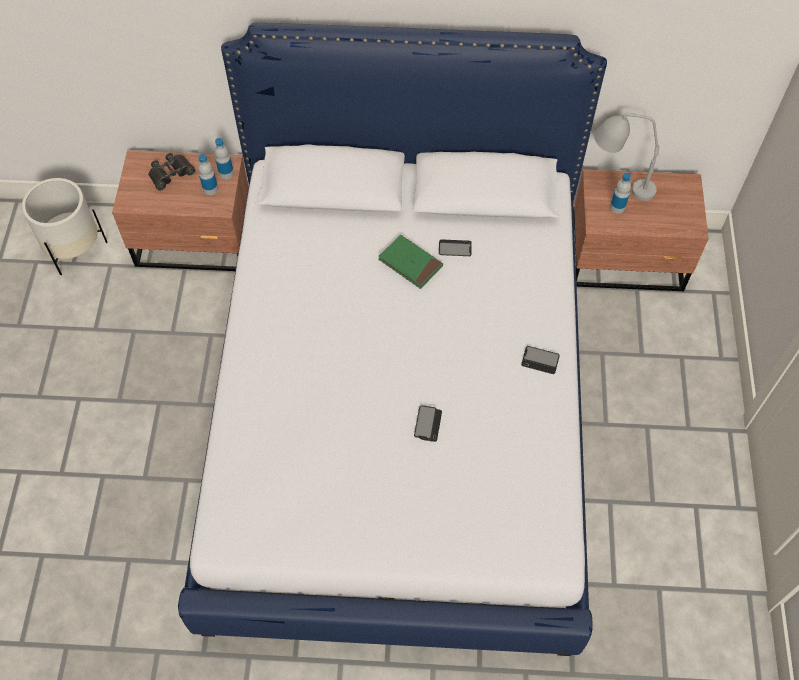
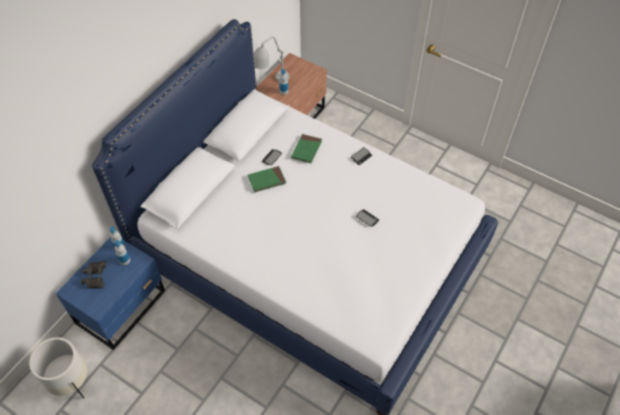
camera: 60 degrees left, 5 degrees down
(196, 242) = (123, 307): brown nightstand -> blue nightstand
(500, 283) = (306, 150): none -> green book

